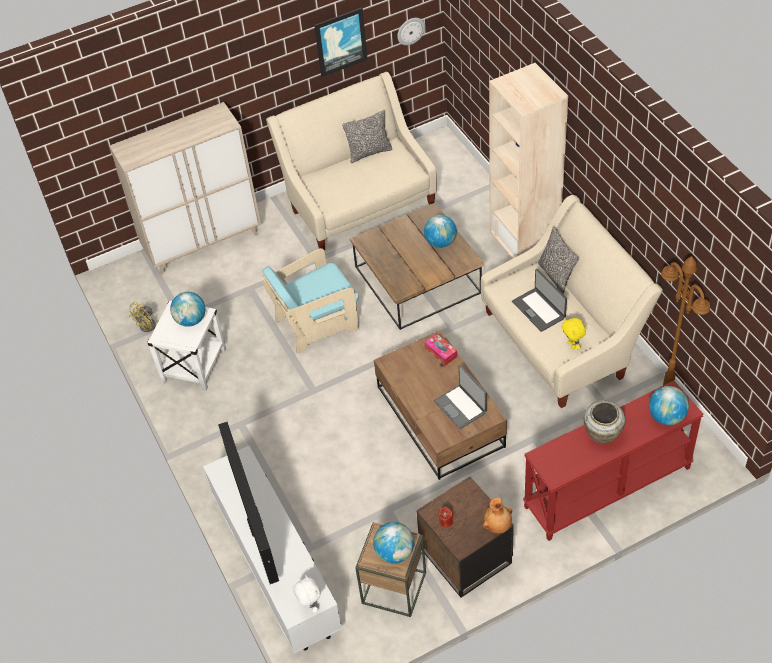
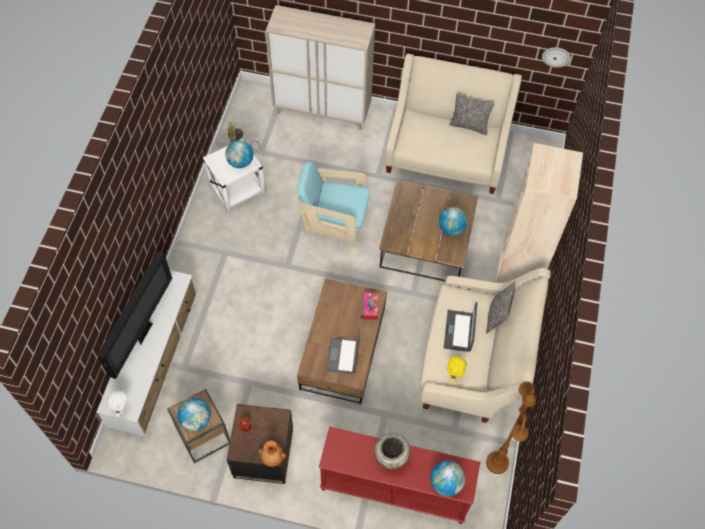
camera: 35 degrees right, 10 degrees up
(340, 41) = (490, 32): picture -> none

